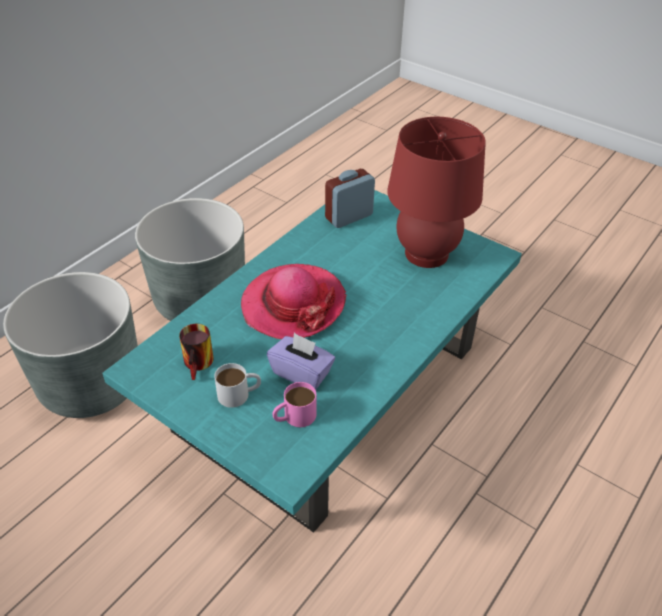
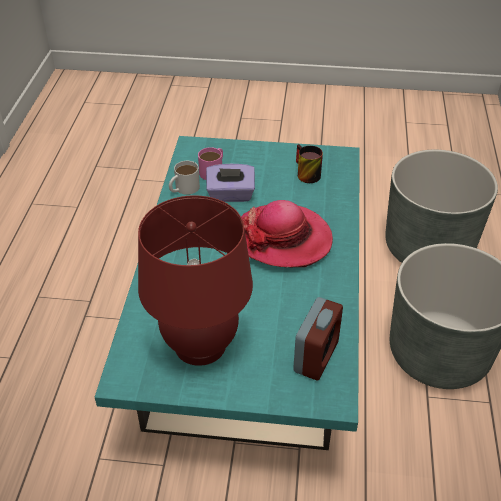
camera: 150 degrees right, 0 degrees up
(239, 394) = (260, 168): white mug -> white mug (183, 189)

